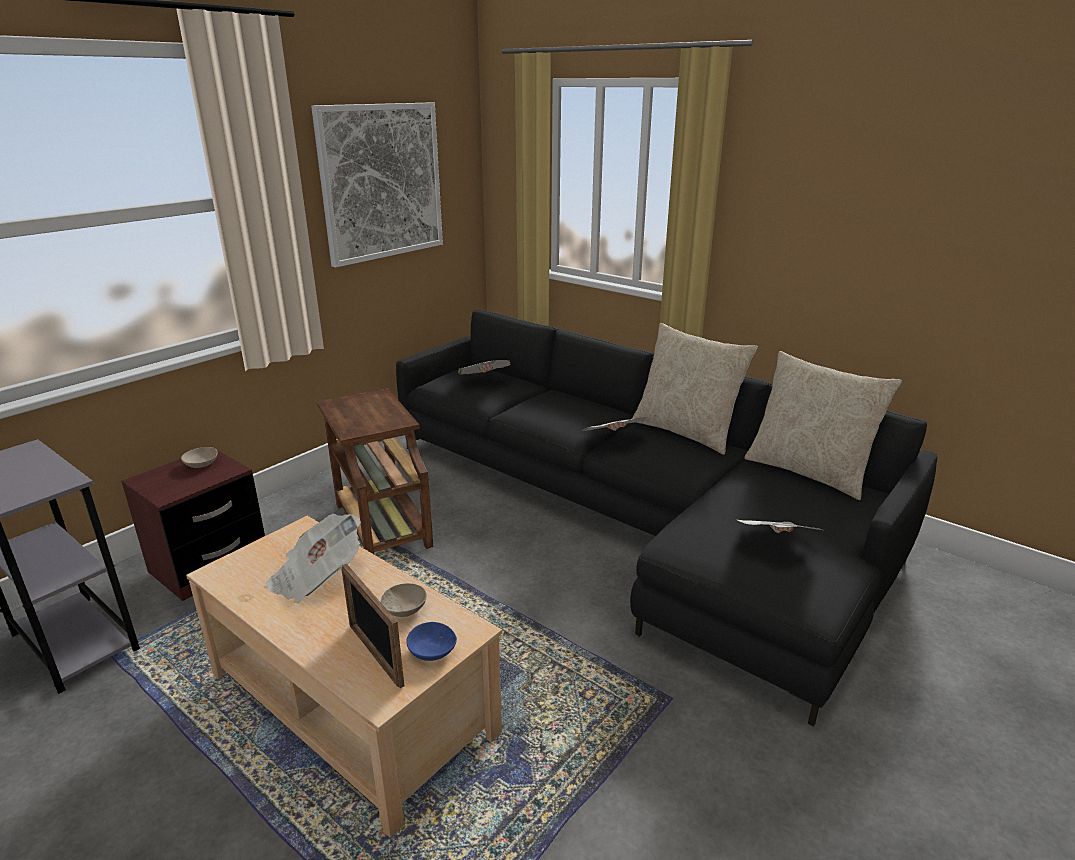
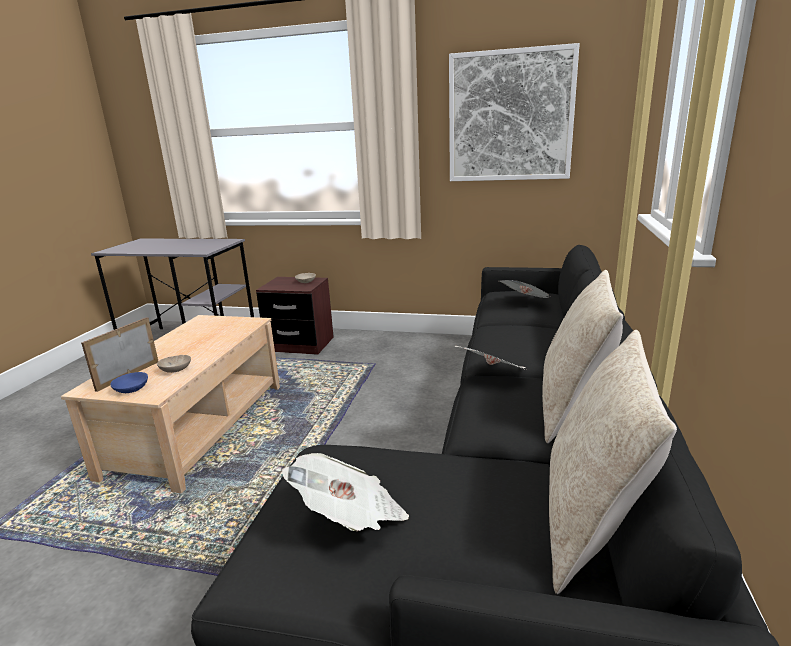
camera: 65 degrees right, 5 degrees down
(317, 578) = (203, 339): newspaper -> none
(381, 524) = (382, 371): brown side table -> none

